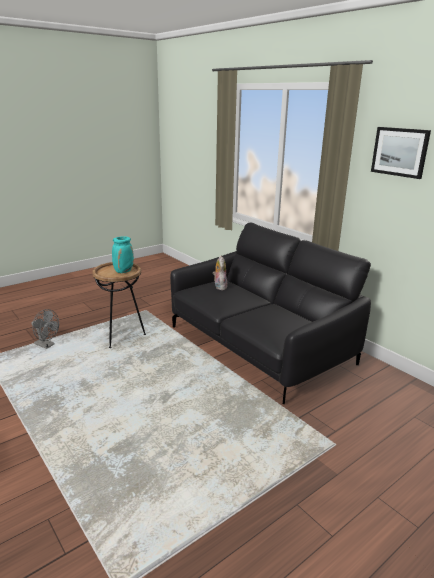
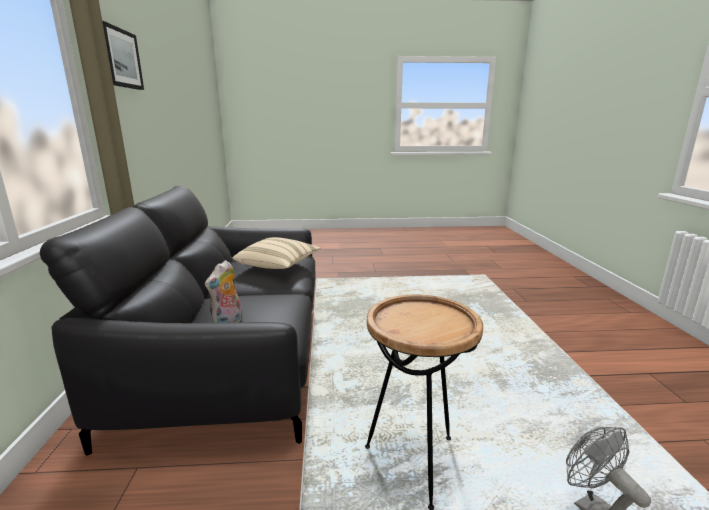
camera: 145 degrees left, 5 degrees down
(123, 271) = (408, 316): turquoise vase -> none
(268, 323) = (278, 265): none -> beige pillow

